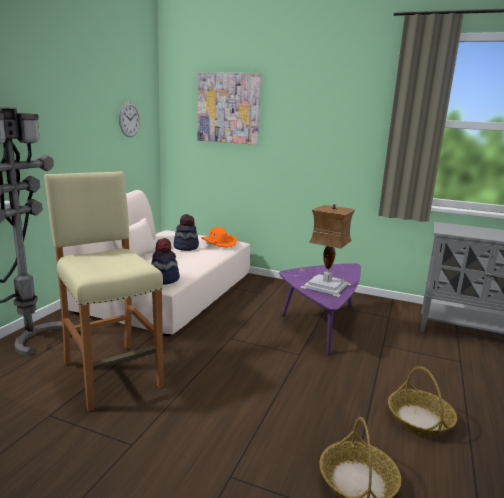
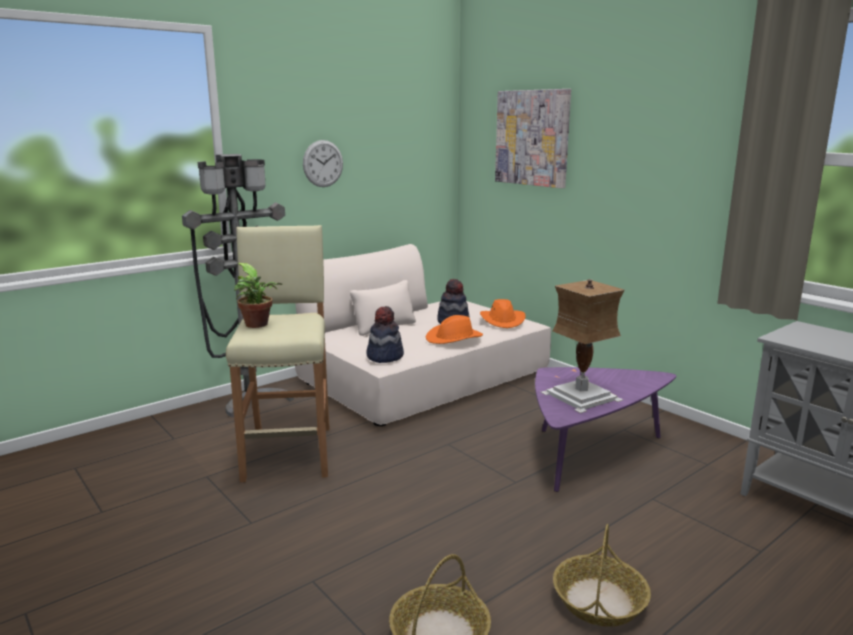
camera: 30 degrees right, 0 degrees up
(88, 264) = (258, 325): none -> potted plant
(129, 119) = (407, 156): wall clock -> wall clock (323, 163)
(200, 258) = (454, 338): none -> orange hat

